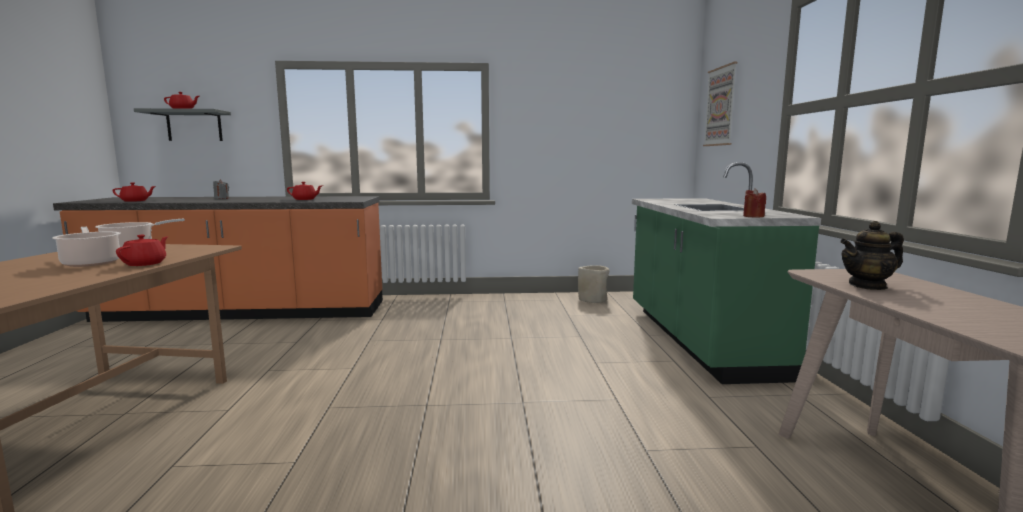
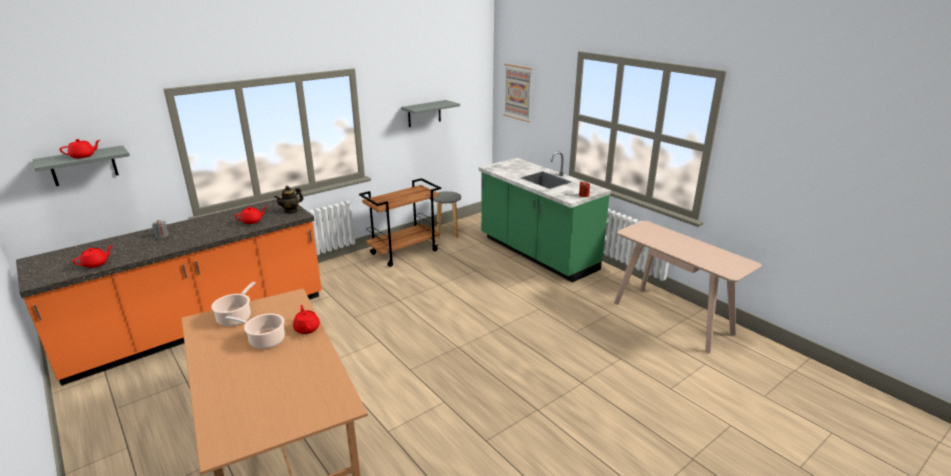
camera: 35 degrees left, 15 degrees up
(518, 304) = (404, 252): none -> brown cart
(582, 133) = (424, 113): none -> grey shelf
(593, 300) = (447, 234): beige planter -> grey stool
(868, 286) = (653, 239): teapot -> teapot (291, 211)

